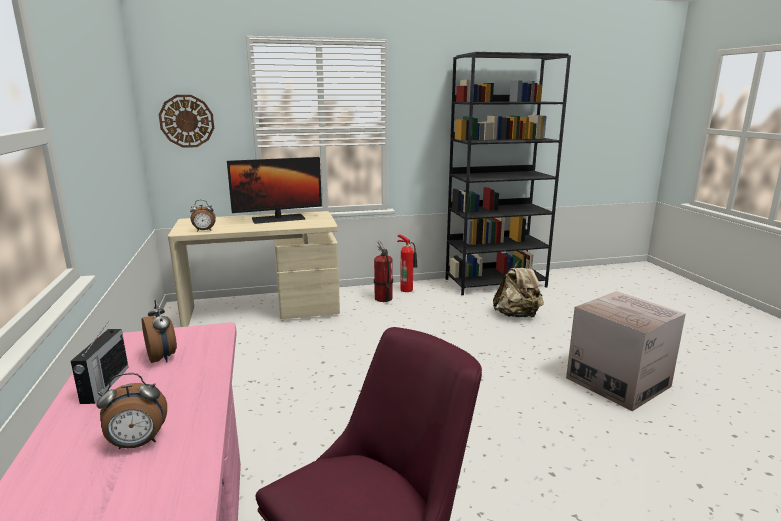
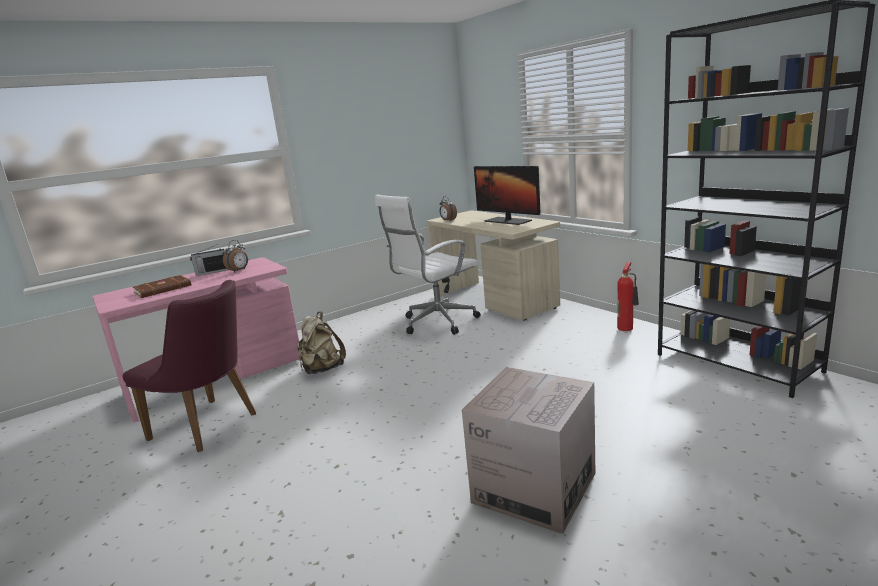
camera: 70 degrees right, 0 degrees up
(137, 444) = (163, 289): alarm clock -> brown book
(187, 121) = (486, 131): wall clock -> none
(269, 351) = (436, 323): none -> white office chair
(383, 299) = (585, 326): fire extinguisher -> none
(517, 315) = (647, 396): beige backpack -> beige backpack (322, 369)

